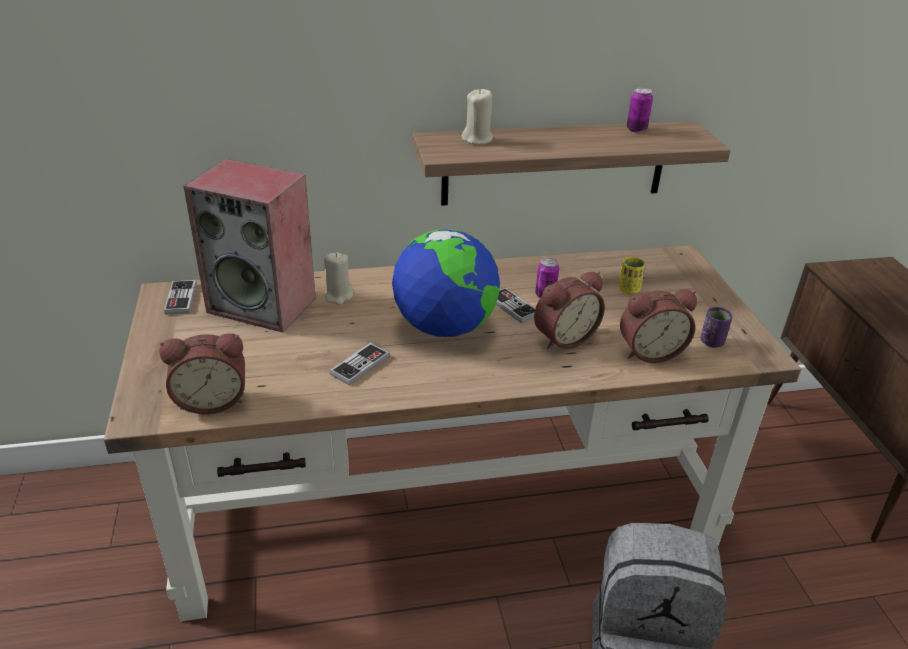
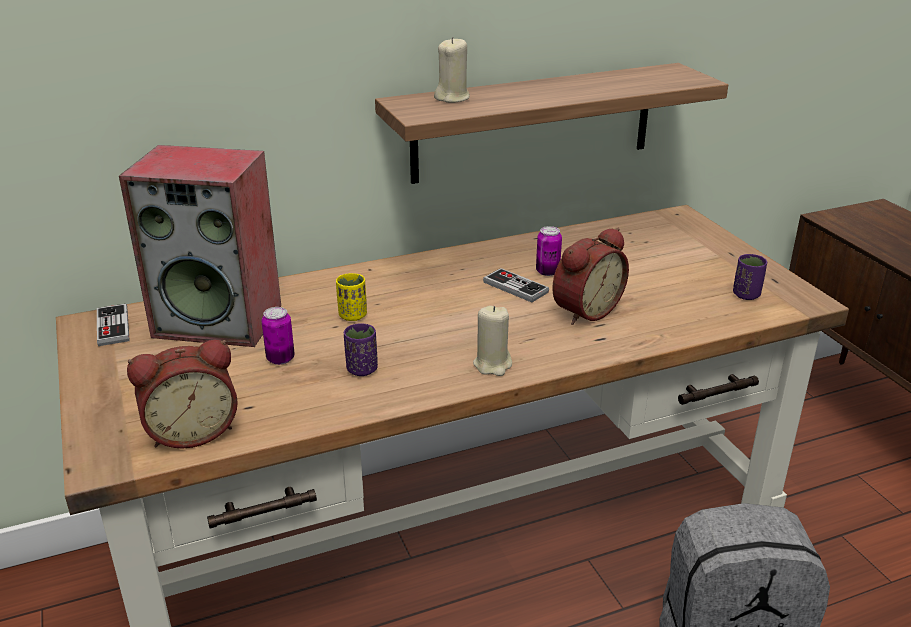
camera: 10 degrees left, 5 degrees down
(338, 296) = (308, 300): beige candle -> beige candle (493, 365)
(360, 365) = (362, 369): game controller -> purple cup
(445, 327) = (446, 317): globe -> none
(629, 289) = (636, 255): yellow cup -> yellow cup (352, 315)
(636, 129) = (620, 75): can -> can (280, 359)
(649, 351) = (684, 312): alarm clock -> none

